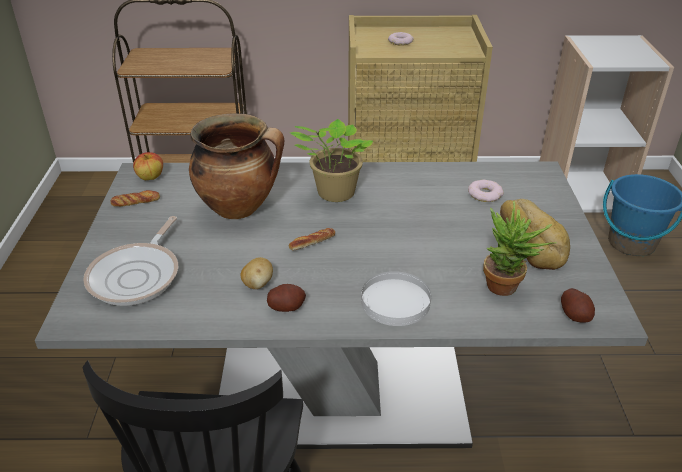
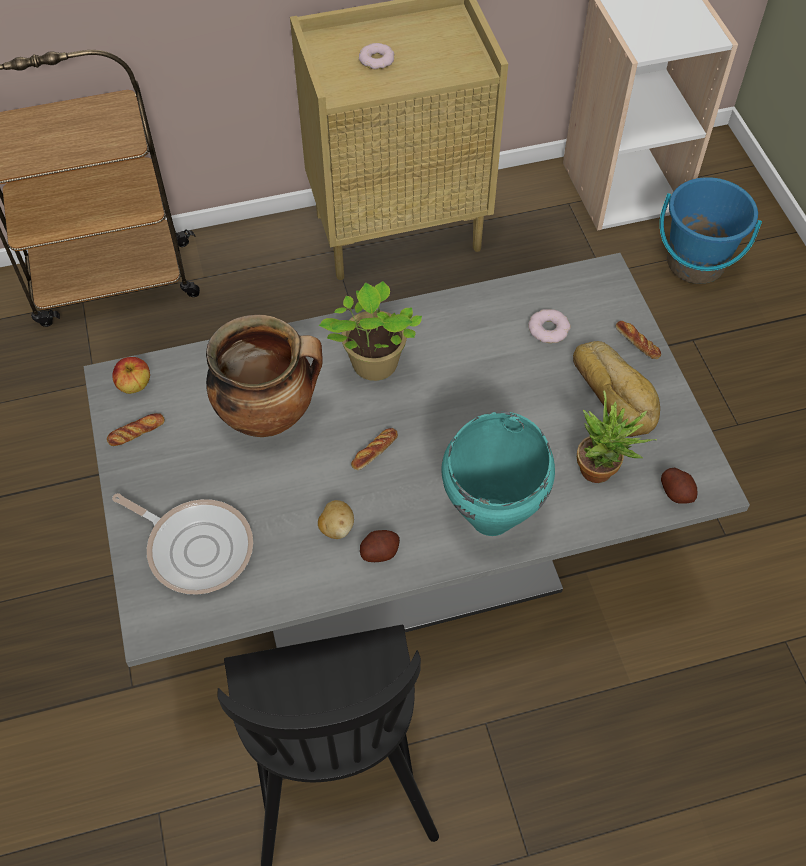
camera: 15 degrees left, 20 degrees up
(138, 275) = (196, 547): frying pan -> frying pan turned 60 degrees counterclockwise
(396, 301) = (492, 517): white plate -> turquoise cooking pot
(559, 213) = (637, 342): none -> bread

